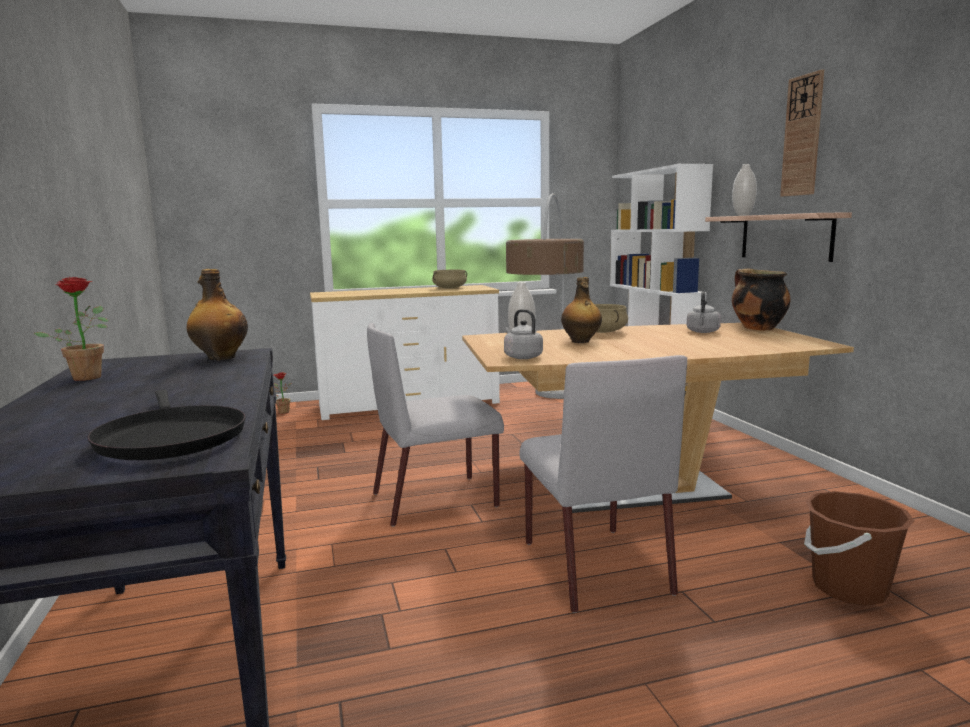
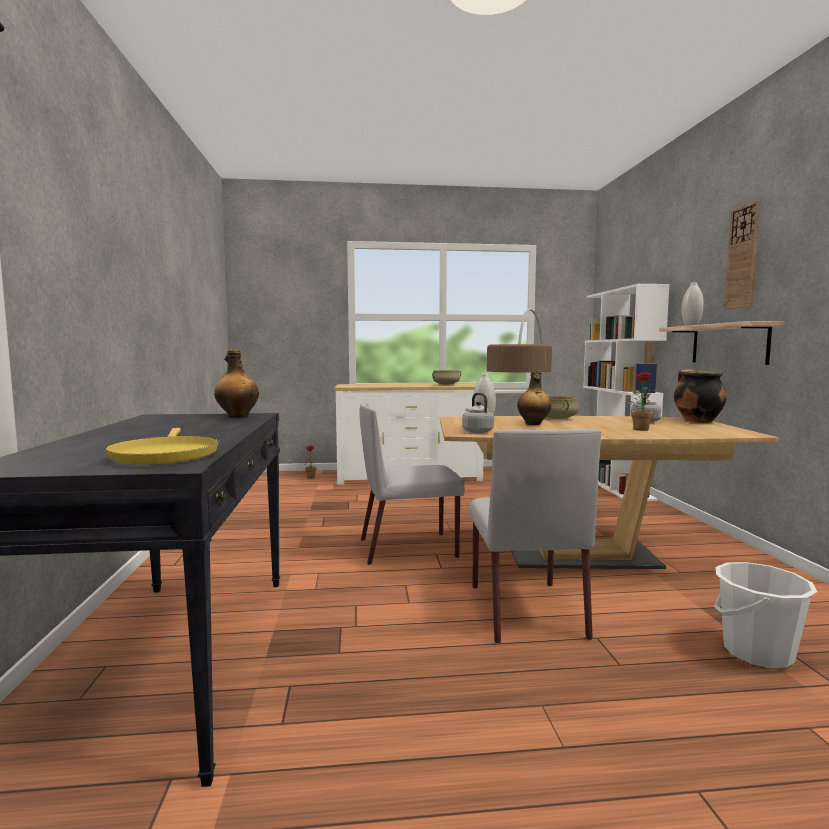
camera: 10 degrees right, 5 degrees down
(88, 376) = (141, 422): potted plant -> potted plant (639, 429)
(170, 438) = (164, 455): black frying pan -> yellow frying pan
(849, 588) = (757, 652): brown bucket -> white bucket

